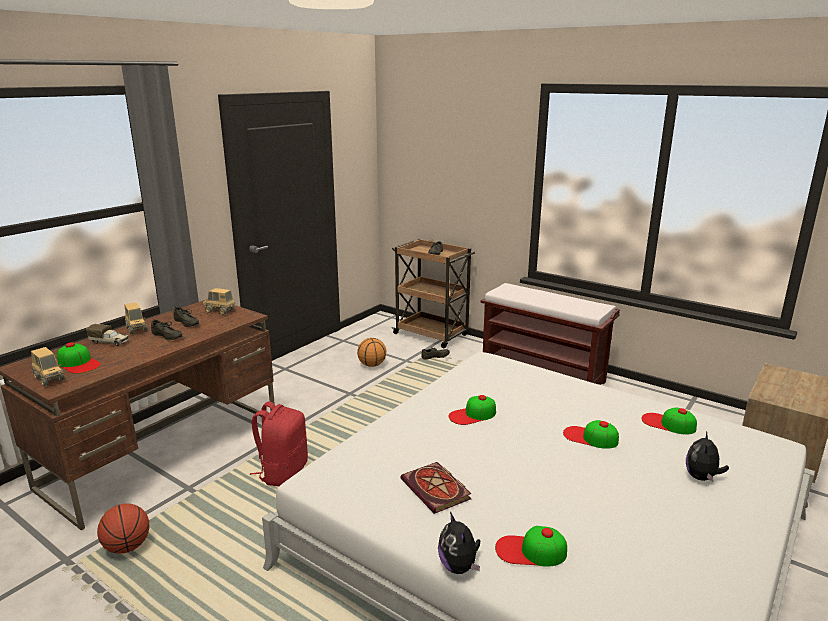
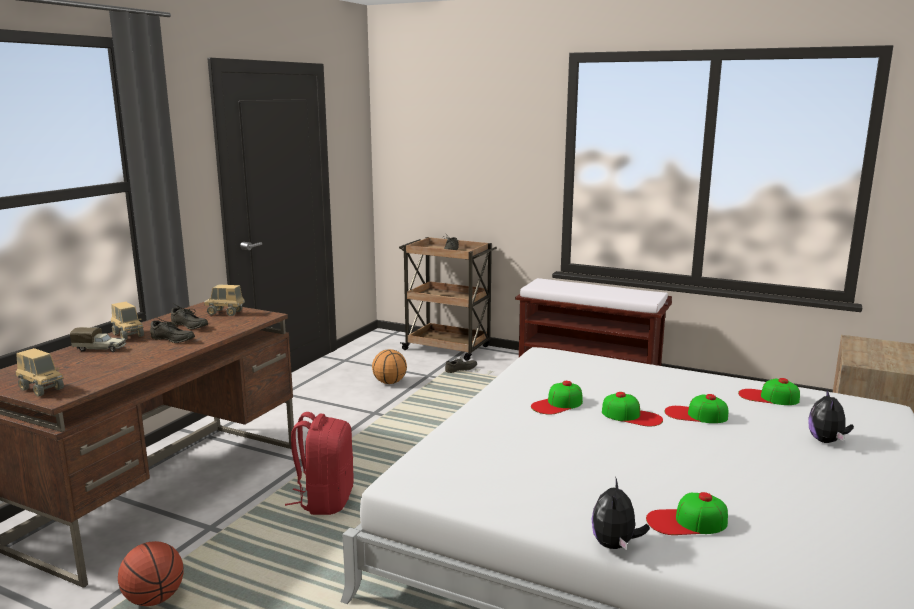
camera: 10 degrees left, 5 degrees down
(78, 363) = (71, 371): cap -> cap (631, 416)
(437, 490) = (554, 477): book -> none
(459, 566) = (615, 545): plush toy -> plush toy turned 45 degrees clockwise

